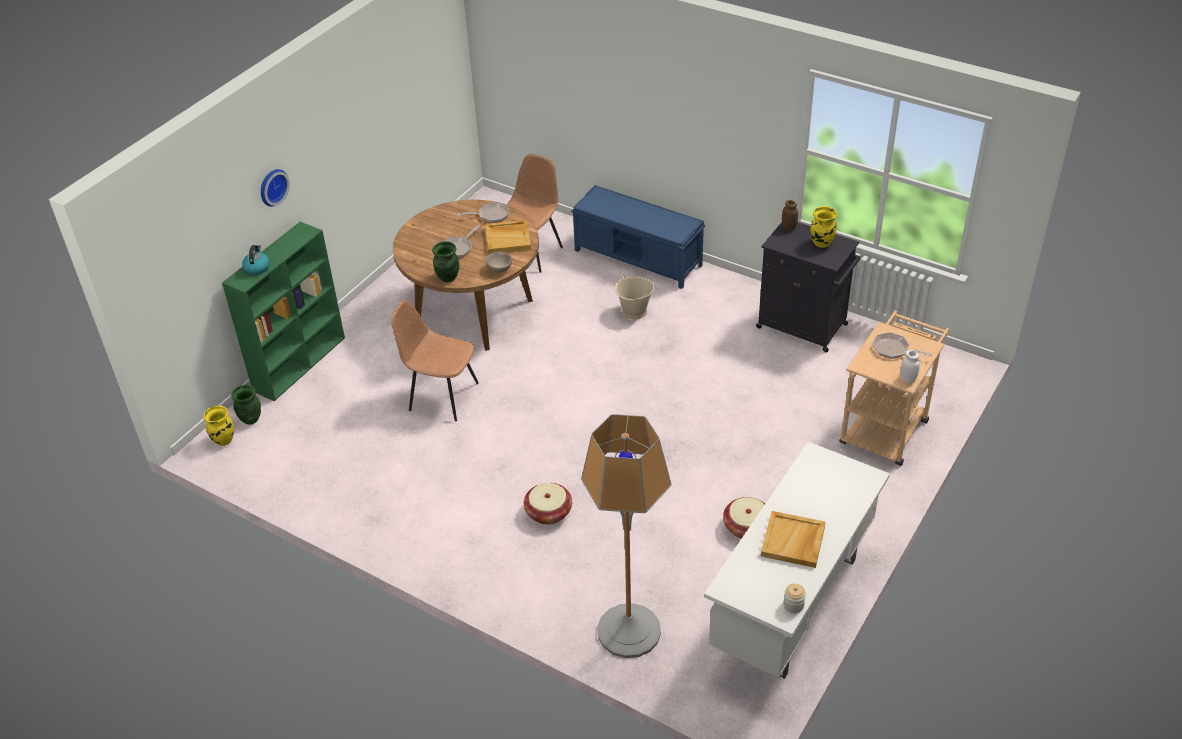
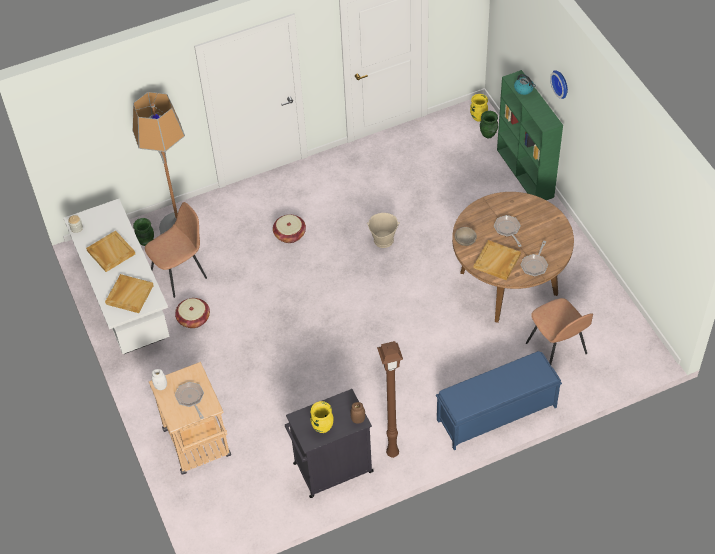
camera: 125 degrees right, 10 degrees up
(442, 396) = (433, 229): brown chair -> brown chair (180, 273)
(447, 278) = (477, 210): green vase -> green vase (146, 241)
(634, 312) = (433, 375): beige bucket -> beige bucket (383, 240)
(746, 298) = (392, 454): none -> brown floor lamp
(830, 483) = (129, 294): none -> beige tray
(893, 349) = (191, 398): frying pan -> frying pan turned 90 degrees counterclockwise

